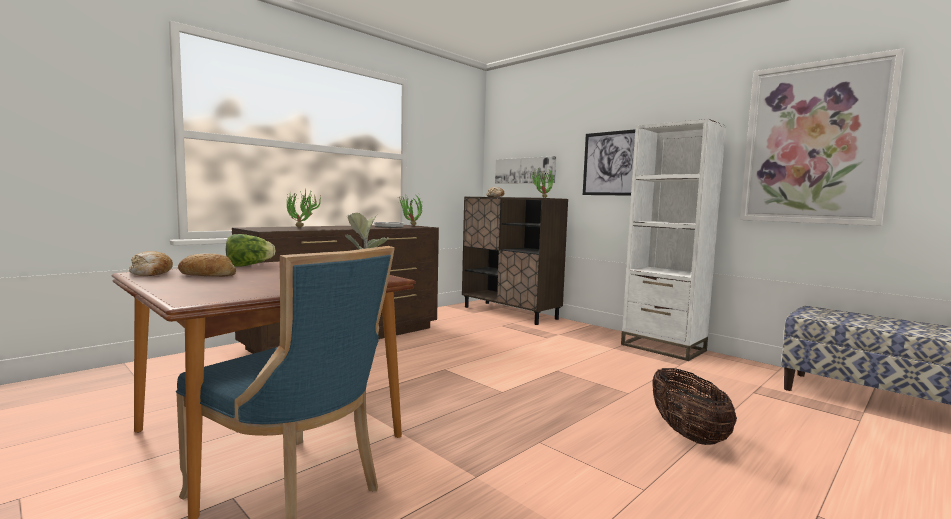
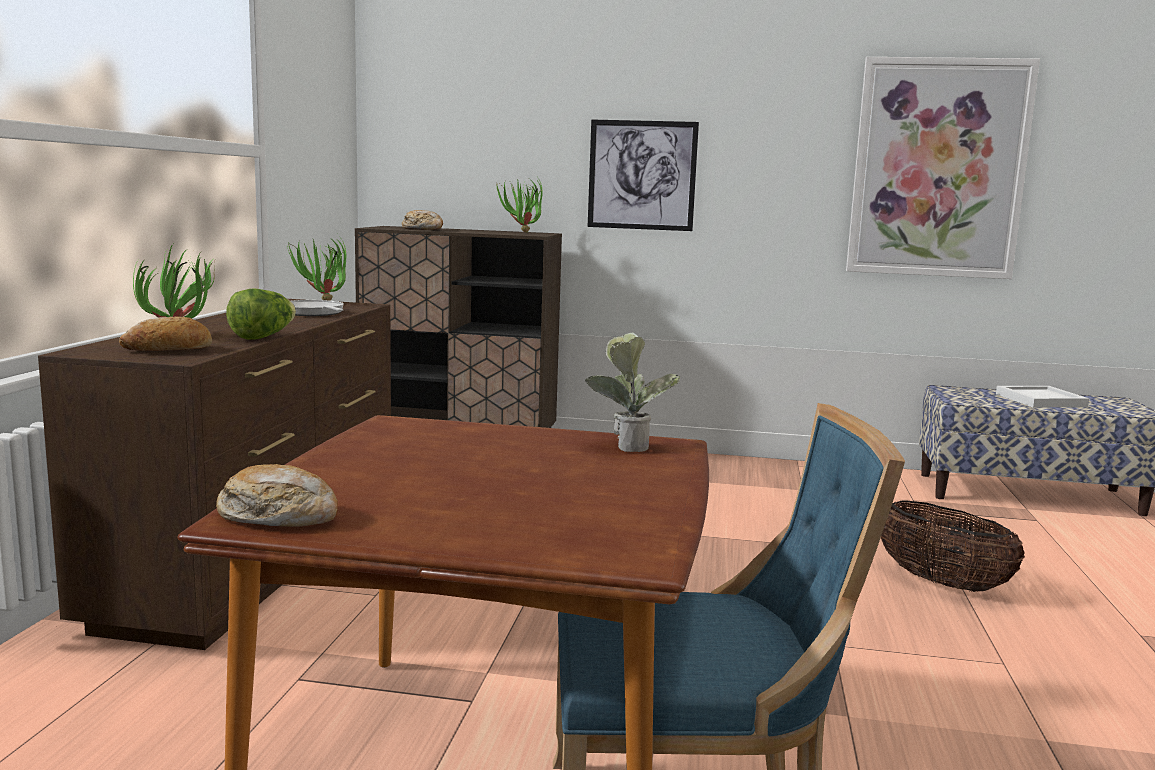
camera: 35 degrees left, 5 degrees up
(206, 275) = (399, 497): bread -> bread (168, 350)
(248, 265) = (348, 455): lettuce -> lettuce (263, 337)
(525, 170) = (461, 176): picture -> none
(663, 347) = (749, 467): white bookcase -> none
(894, 324) = (1039, 400): none -> white tray

